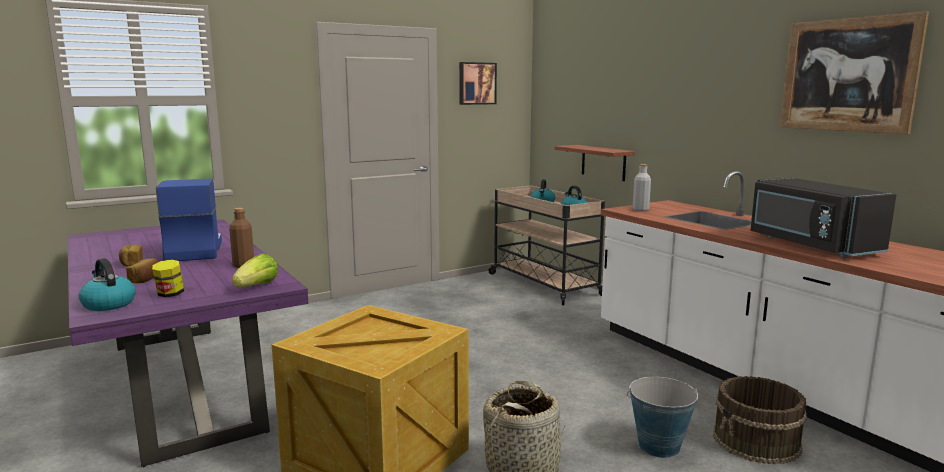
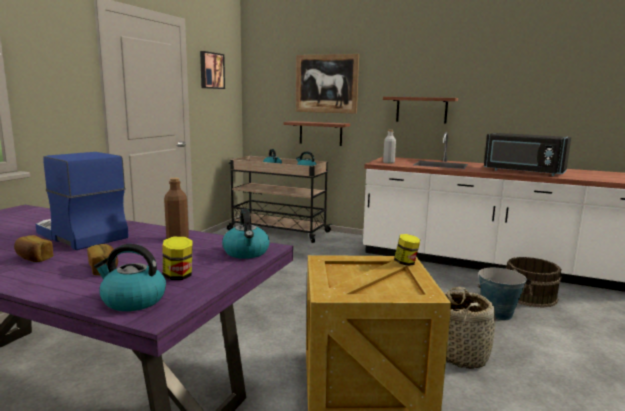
camera: 35 degrees left, 0 degrees up
(257, 286) = (246, 253): lettuce -> kettle
(437, 333) = (406, 263): none -> jar
(719, 136) = (421, 110): none -> shelf
(848, 75) = (512, 70): picture -> picture (326, 84)

